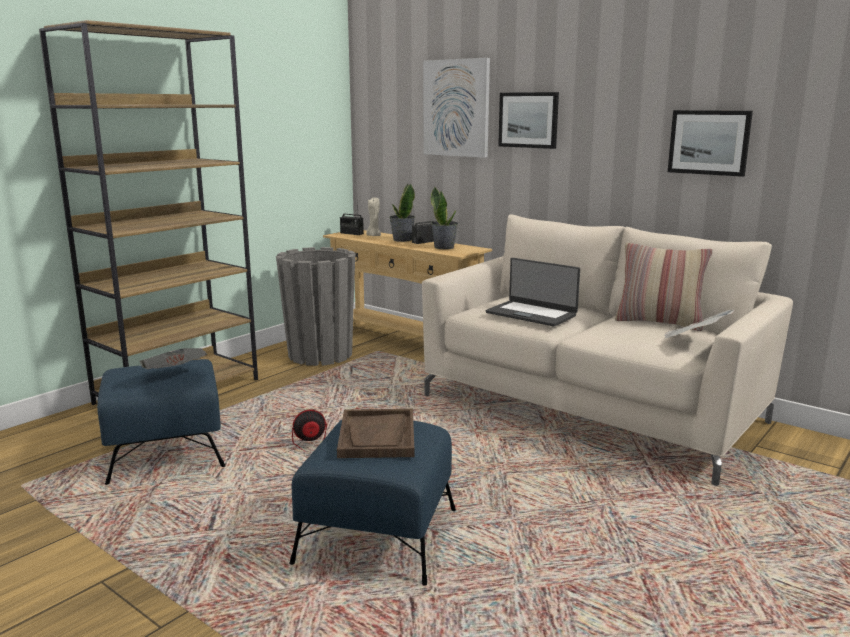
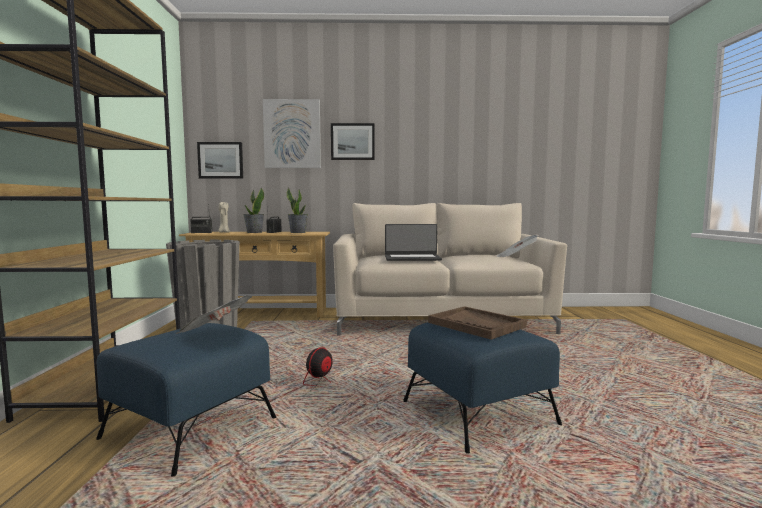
camera: 40 degrees left, 10 degrees down
(659, 322) = (478, 254): pillow -> none
(709, 142) = (472, 153): picture -> picture (220, 160)

